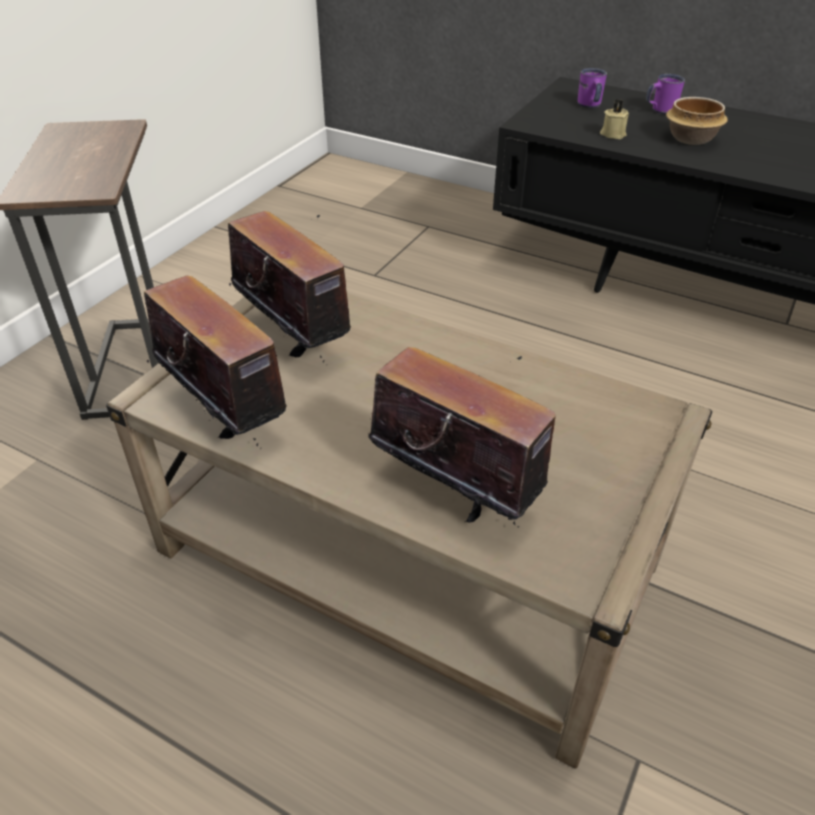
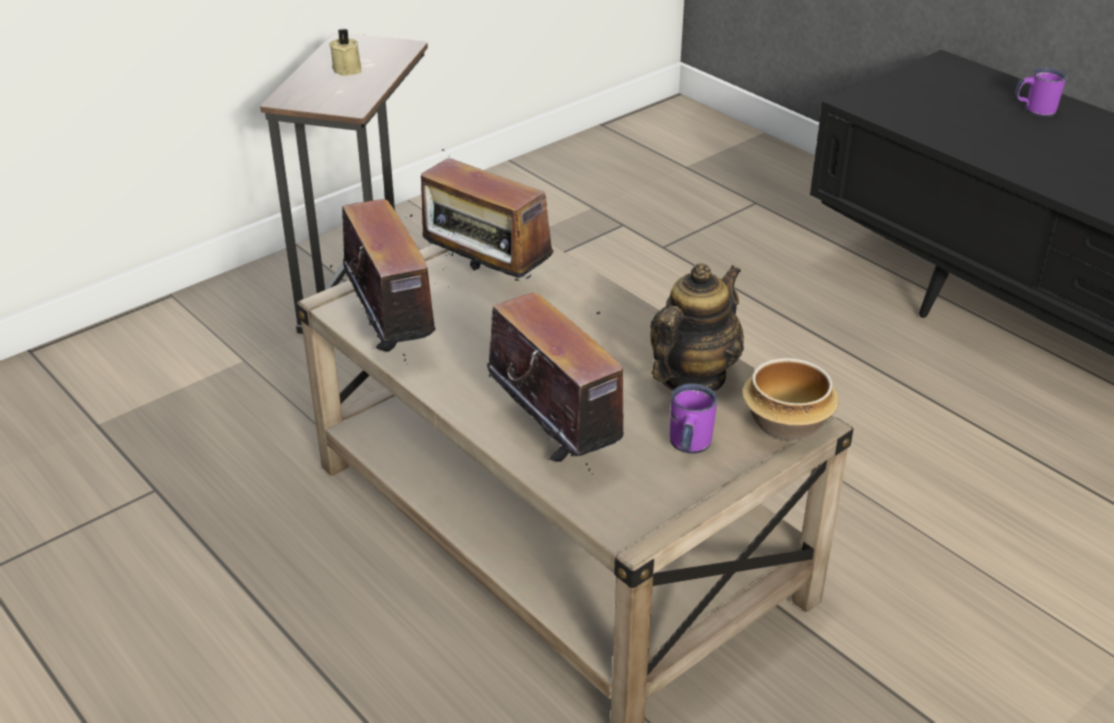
camera: 20 degrees right, 5 degrees down
(295, 340) = (486, 282): radio -> radio turned 150 degrees clockwise
(542, 393) = (691, 377): none -> teapot
(589, 106) = (950, 91): purple mug -> purple mug (688, 446)
(613, 134) = (952, 130): beige candle -> beige candle (348, 69)
(690, 139) = (1044, 151): bowl -> bowl (784, 425)

